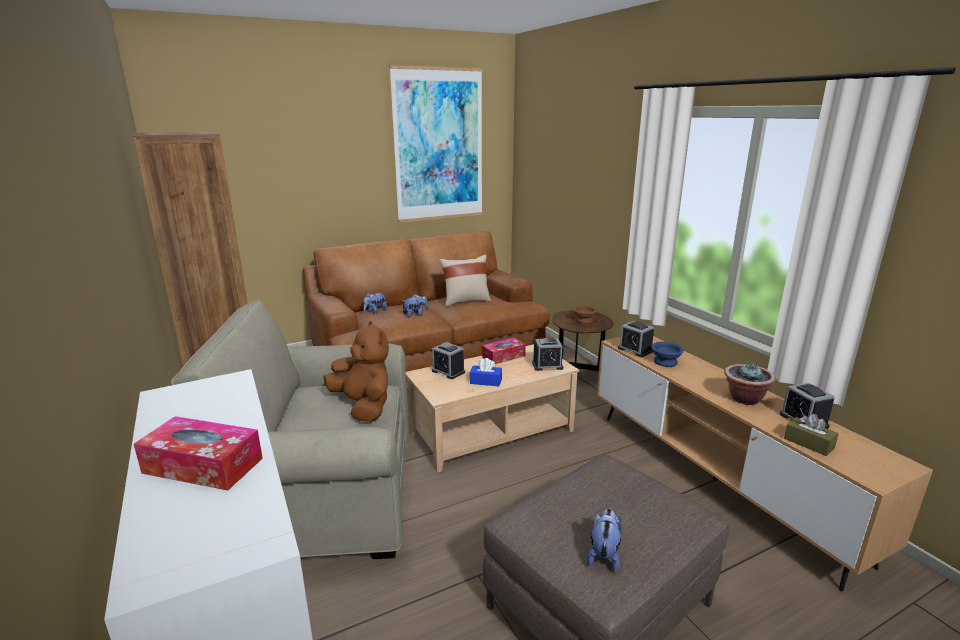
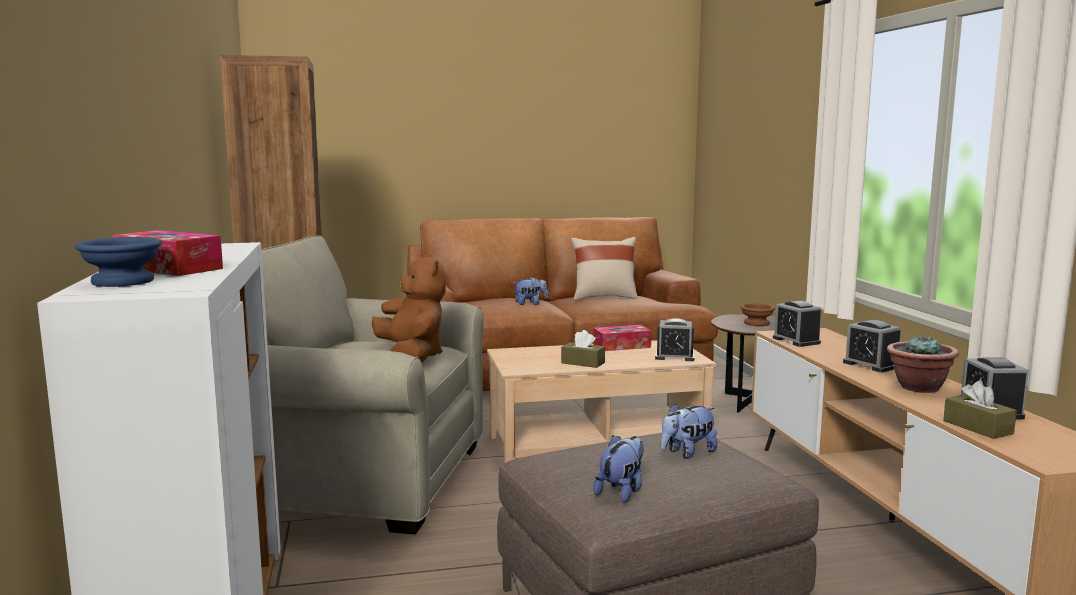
camera: 15 degrees right, 10 degrees down
(375, 311) = (484, 300): plush toy -> plush toy (687, 452)
(438, 145) = (593, 105): picture -> none
(448, 371) = (541, 352): alarm clock -> alarm clock (870, 365)
(486, 381) = (583, 363): blue tissue box -> brown tissue box
(664, 361) = (830, 352): blue bowl -> blue bowl (124, 281)

